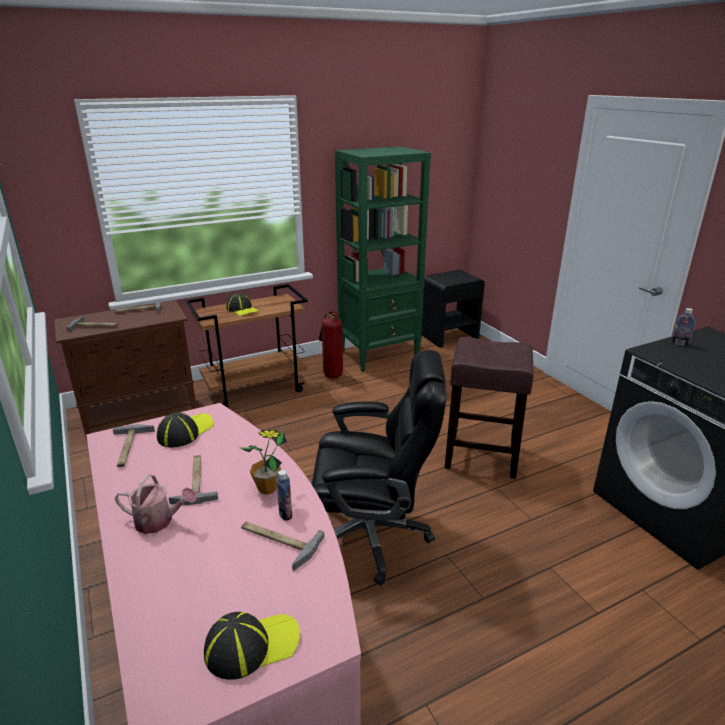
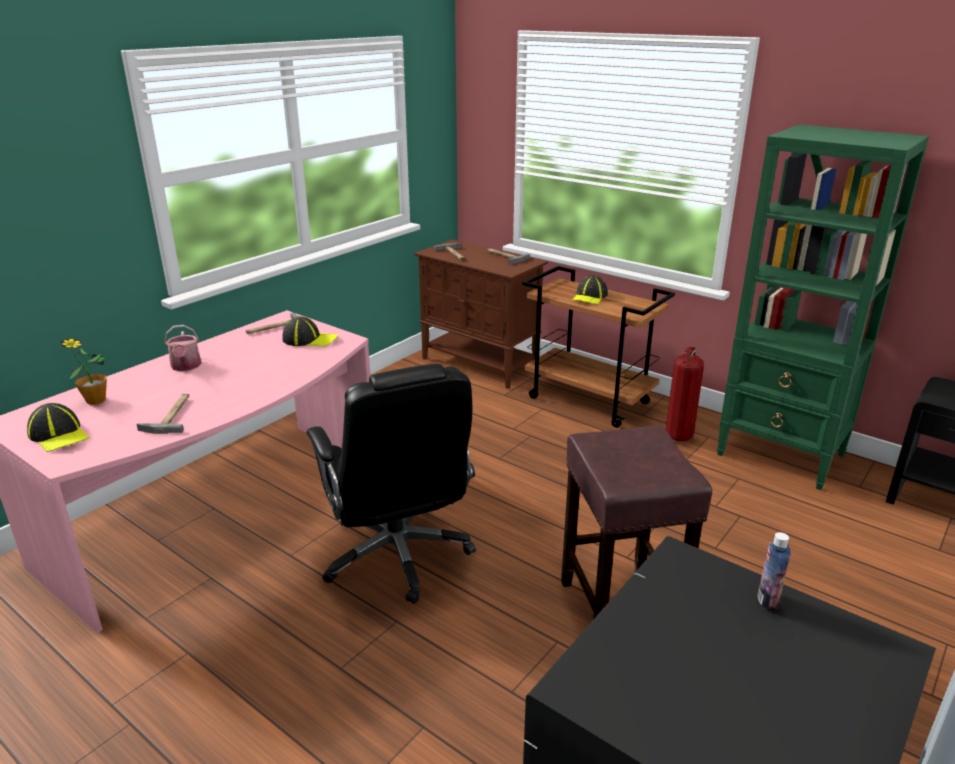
camera: 65 degrees right, 0 degrees up
(195, 481) = (241, 363): hammer -> none
(267, 488) = (241, 393): potted plant -> potted plant (96, 401)
(285, 514) = (208, 409): bottle -> none

